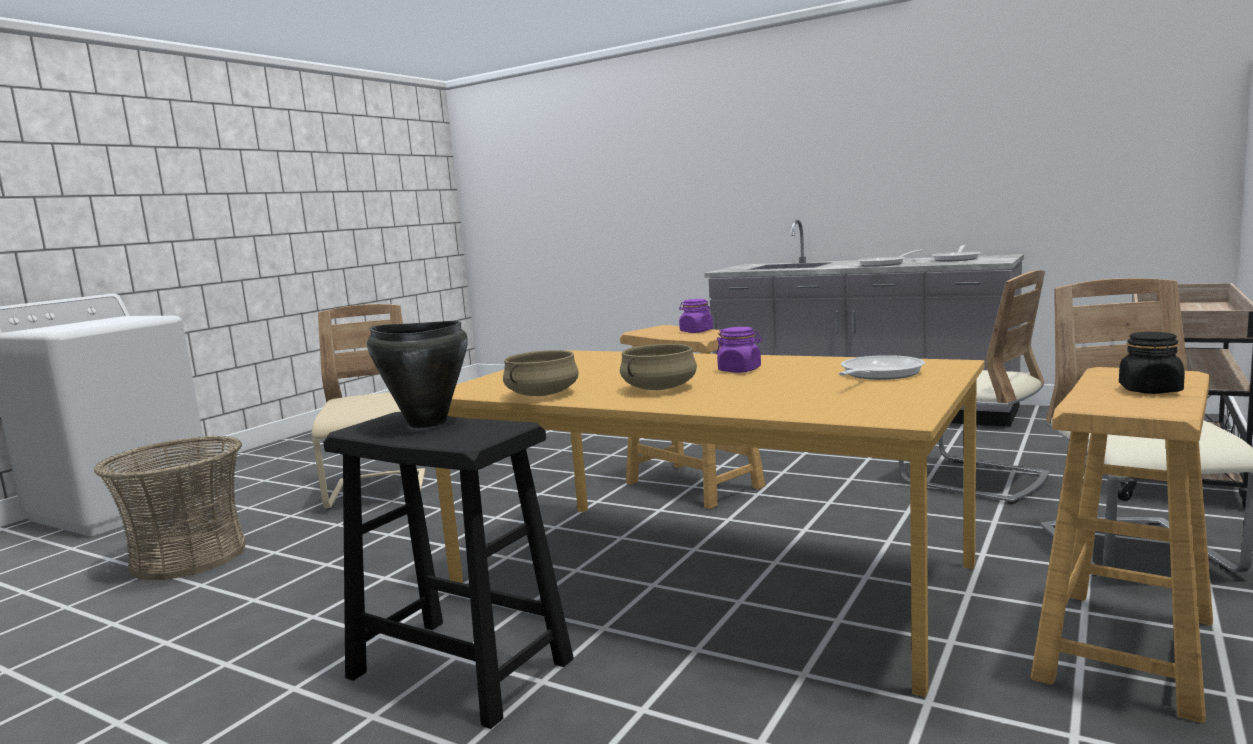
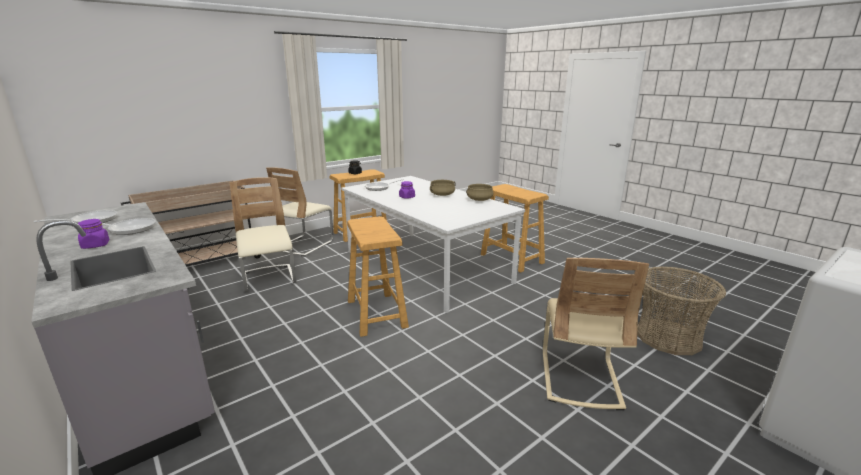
camera: 160 degrees left, 10 degrees up
(426, 423) = (518, 193): black cooking pot -> none
(459, 668) = (512, 259): black stool -> beige stool
(696, 331) = (365, 228): purple jar -> purple jar (96, 245)
(705, 578) = (426, 266): orange dining table -> white dining table

